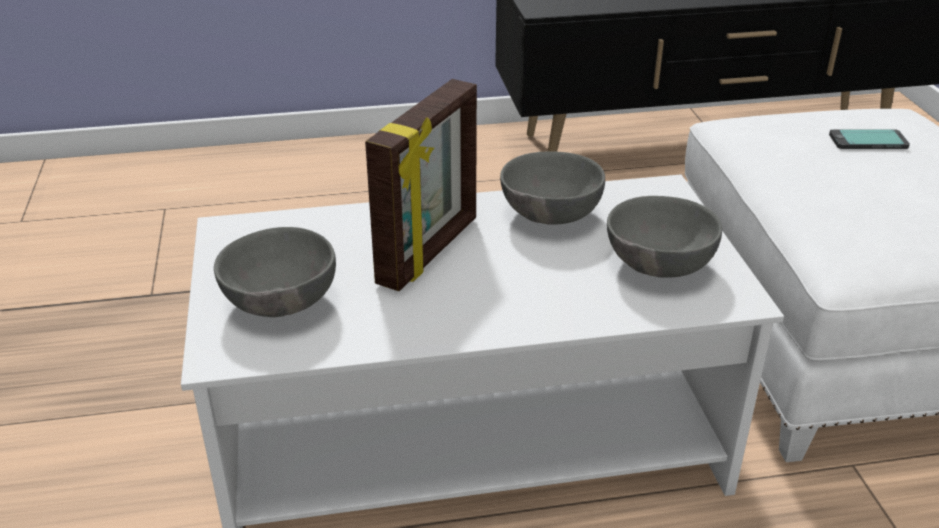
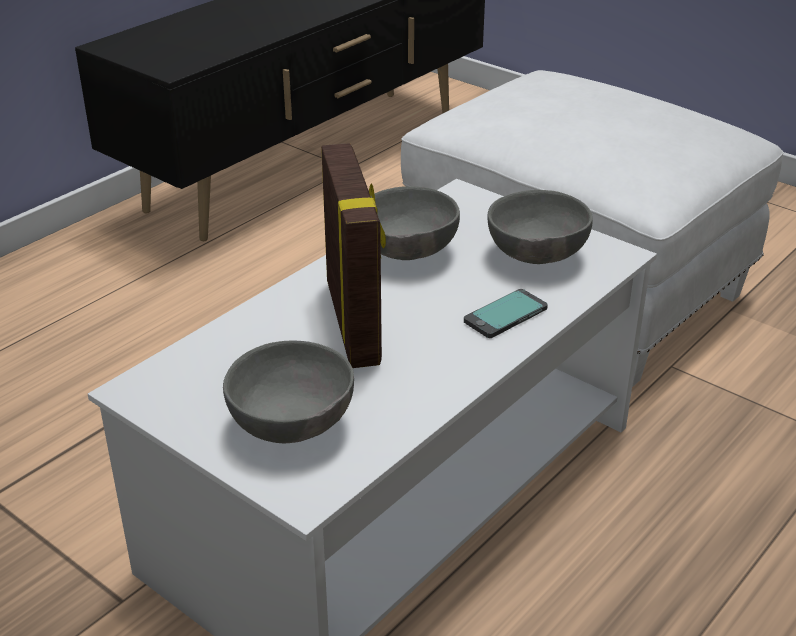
camera: 40 degrees left, 0 degrees up
(868, 141) = (564, 102): phone -> phone (506, 315)

